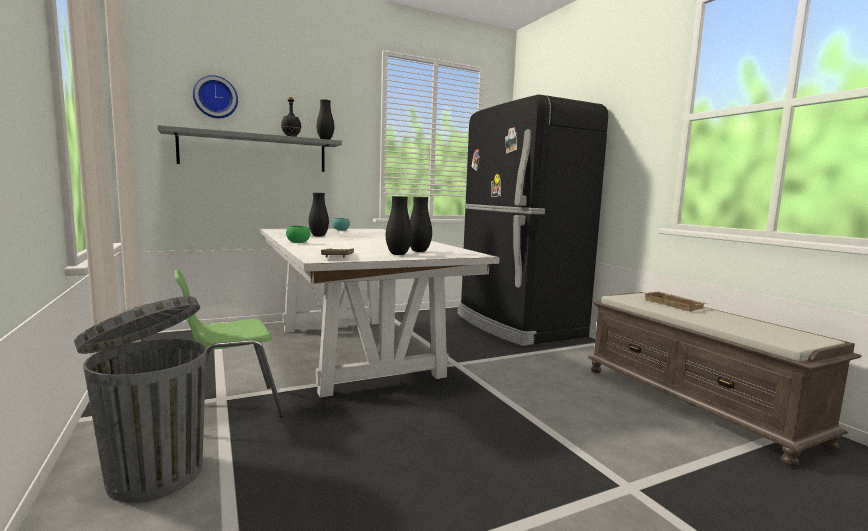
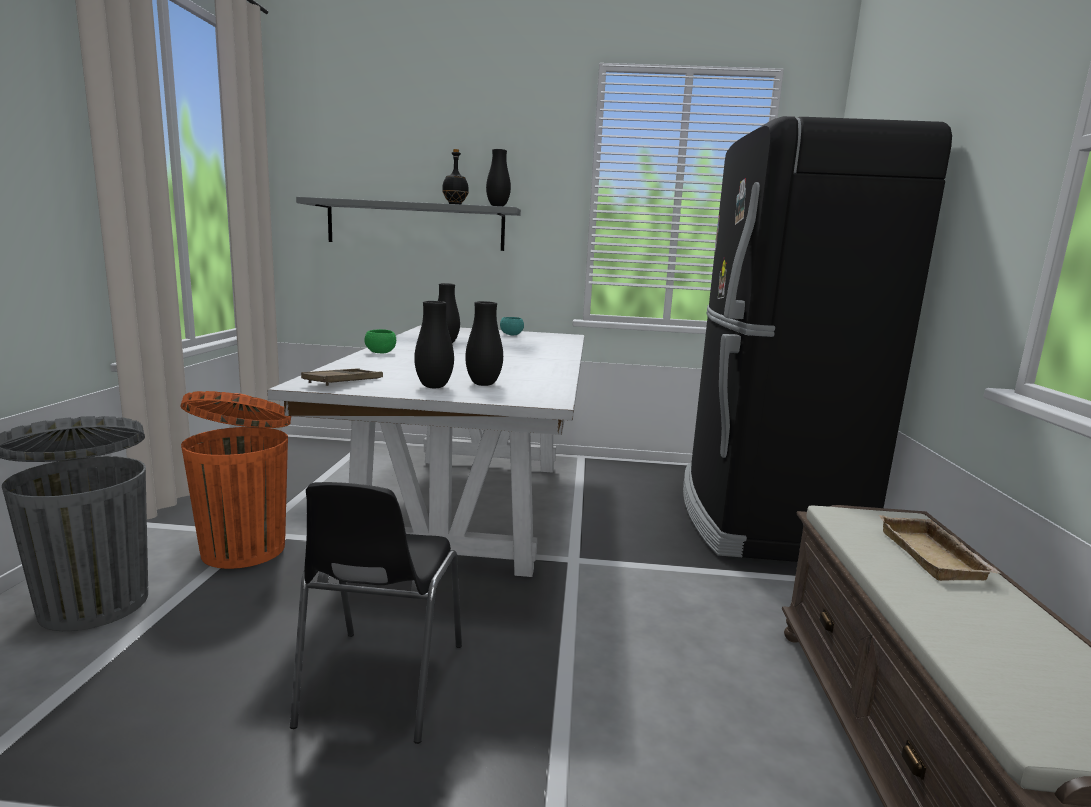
camera: 30 degrees right, 5 degrees up
(215, 97) = (372, 157): wall clock -> none
(229, 409) = (245, 548): green chair -> orange trash can
(443, 448) = (380, 684): none -> black chair

